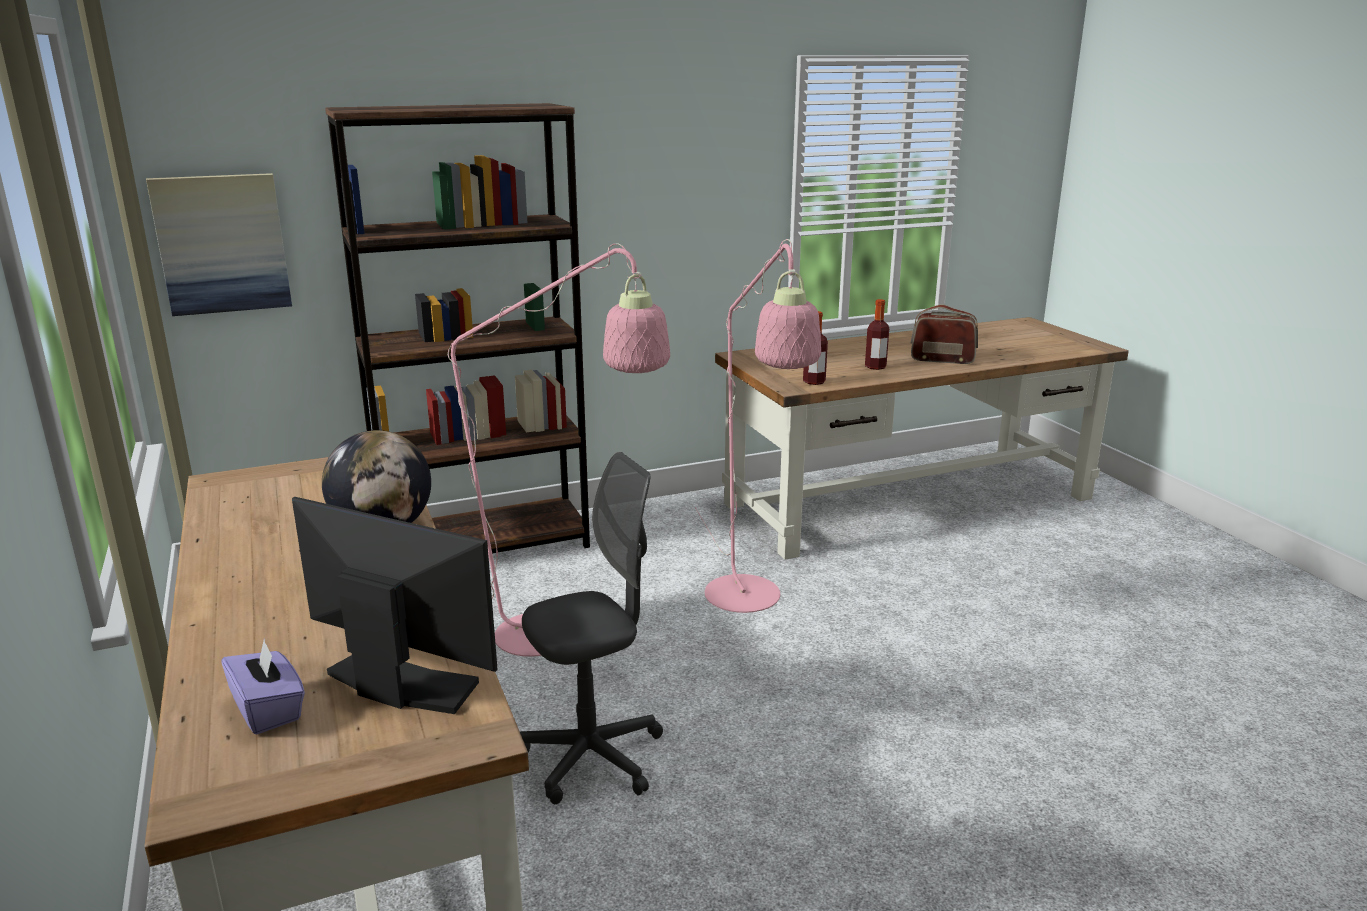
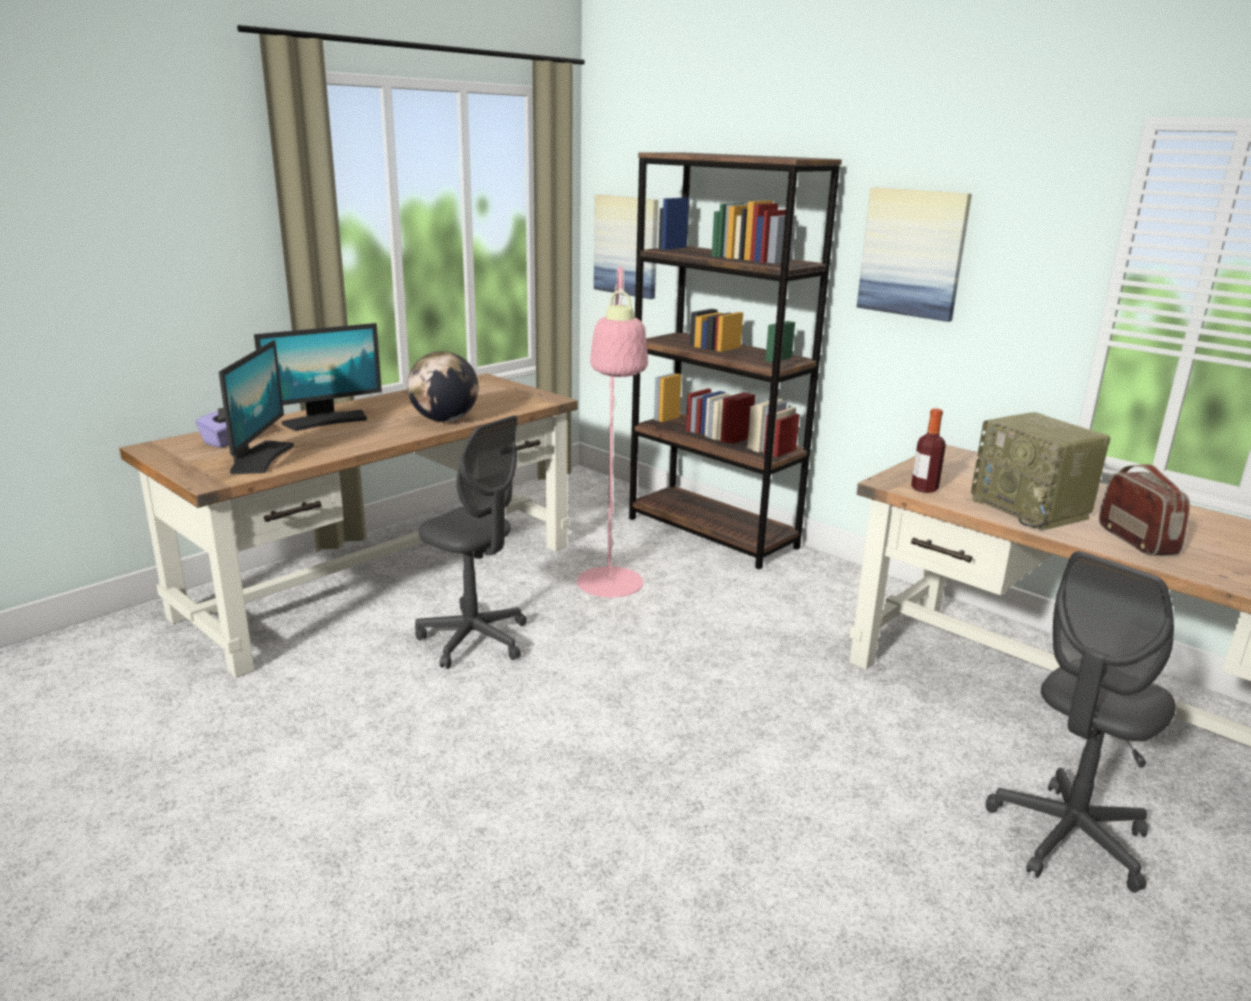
camera: 65 degrees right, 0 degrees up
(266, 614) = (326, 421): none -> monitor
(632, 189) = (913, 253): none -> picture
(748, 603) = (745, 659): pink floor lamp -> none
(875, 367) = (1031, 509): bottle -> radio
(1029, 559) = (1068, 838): none -> grey office chair

